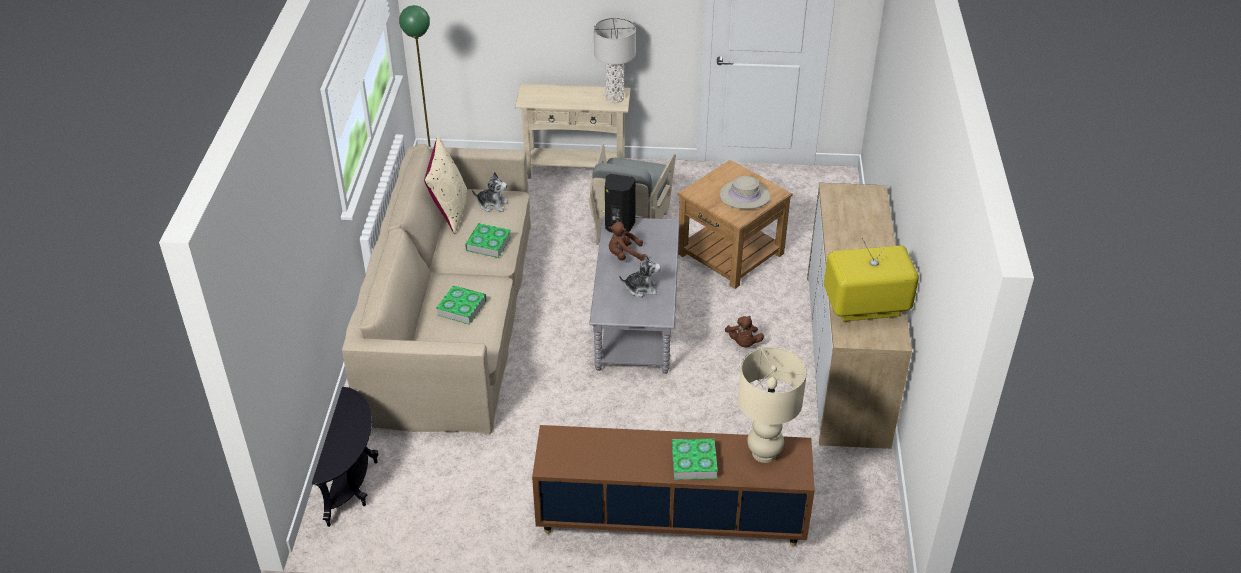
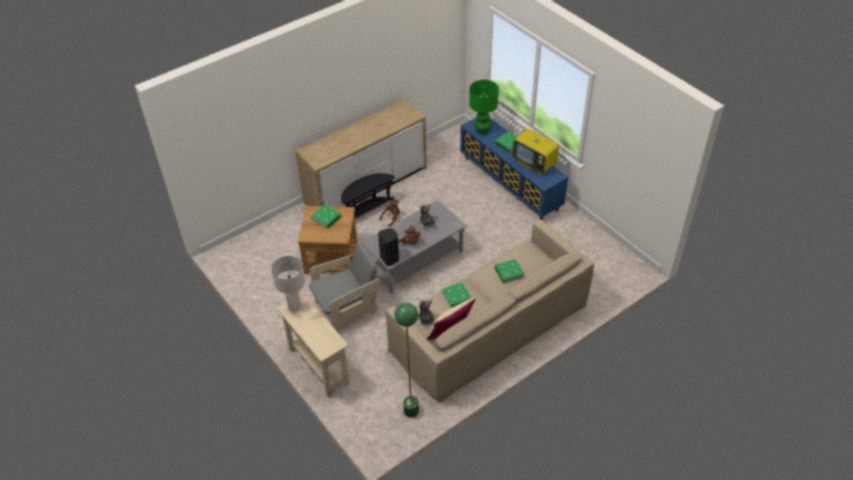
camera: 130 degrees left, 5 degrees up
(354, 482) = (610, 280): black side table -> black side table (367, 211)
(669, 521) = (511, 184): brown tv stand -> blue tv stand
(745, 196) = (326, 218): beige hat -> book
(763, 453) = (482, 131): beige table lamp -> green table lamp
(865, 308) = (392, 119): television -> television (535, 163)

